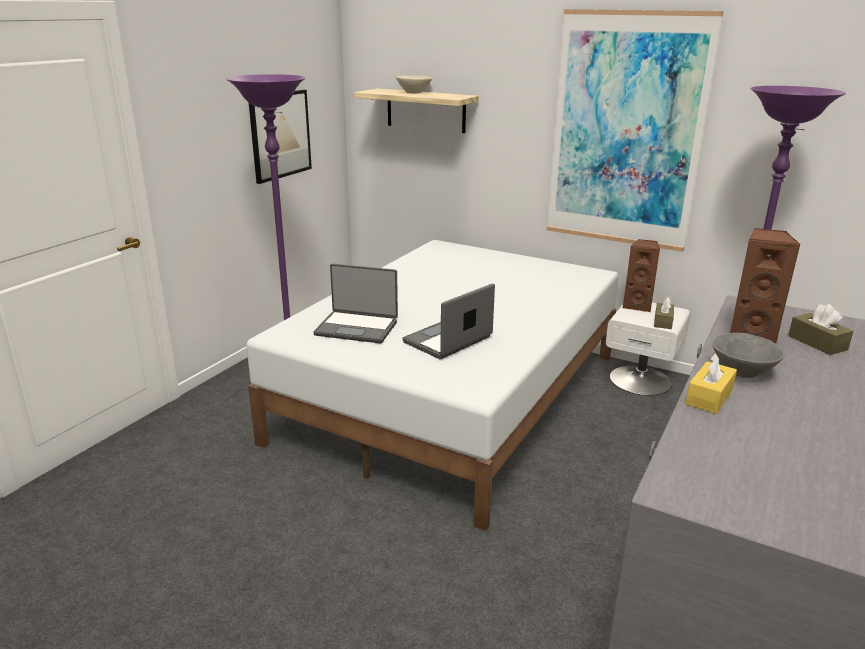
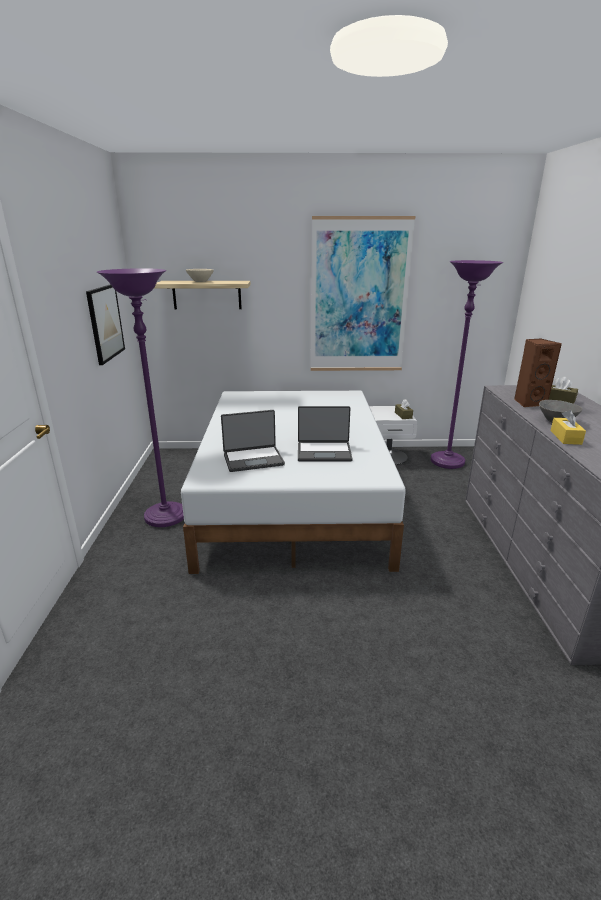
camera: 30 degrees left, 0 degrees up
(448, 340) = (324, 452): laptop -> laptop turned 105 degrees counterclockwise
(638, 306) = (380, 409): brown speaker -> none

